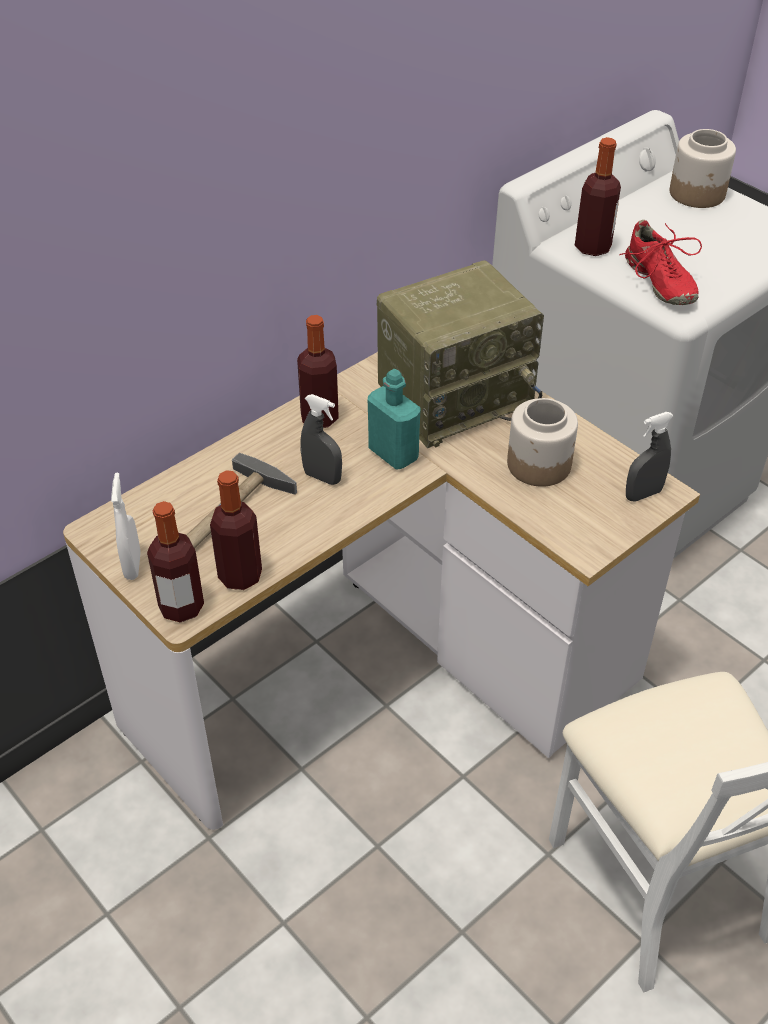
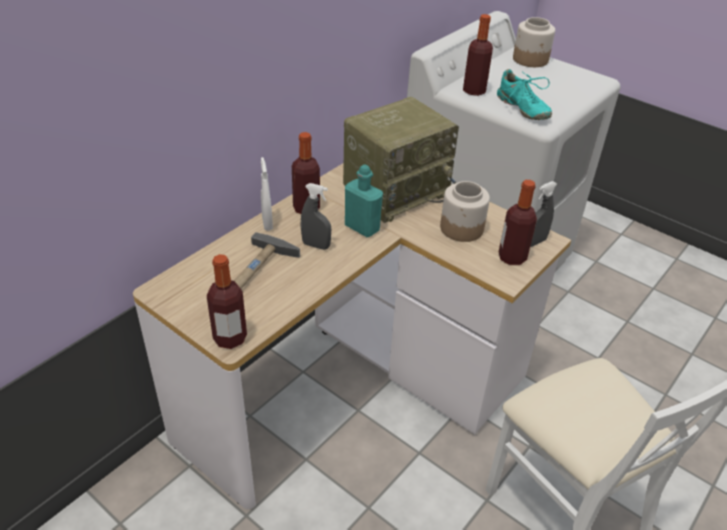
camera: 10 degrees left, 5 degrees down
(132, 565) = (189, 312): white spray bottle -> white spray bottle (267, 223)
(240, 576) = (269, 313): bottle -> bottle (512, 257)
(659, 282) = (522, 108): red shoe -> turquoise shoe

